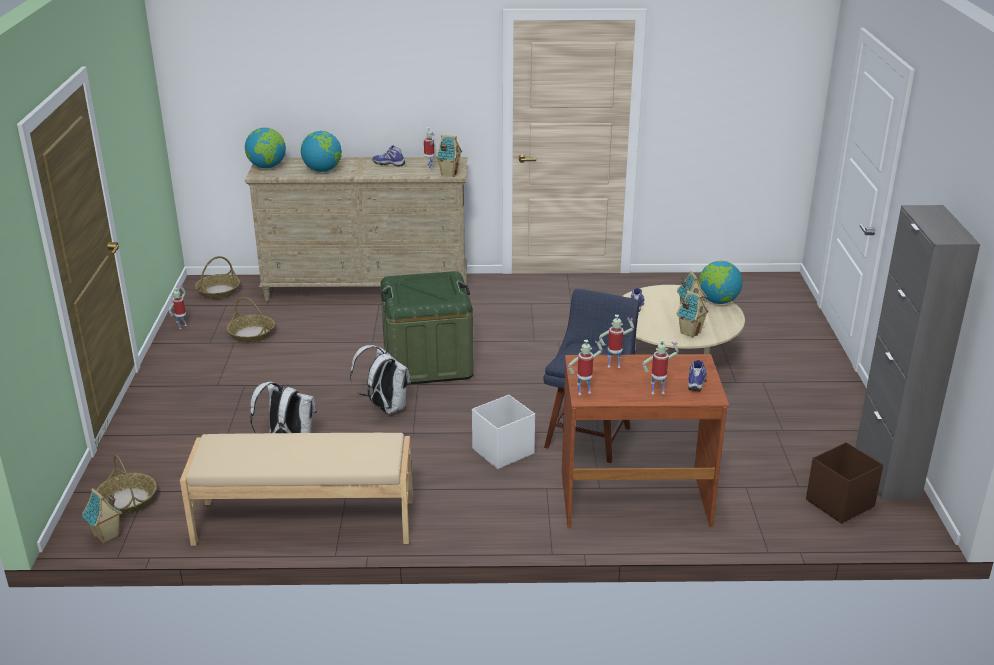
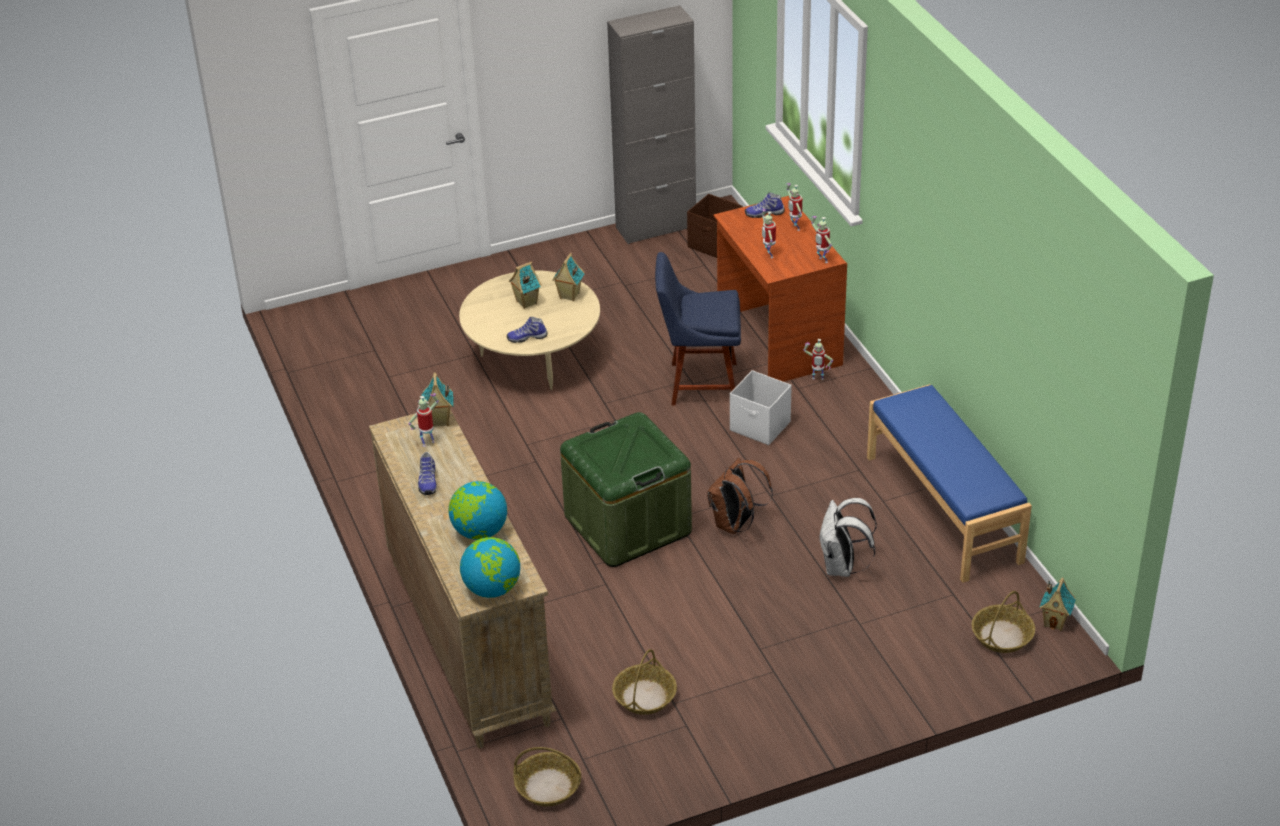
camera: 110 degrees left, 10 degrees up
(182, 326) = (661, 774): toy robot -> toy robot (817, 379)
(304, 522) = (944, 508): beige bench -> blue bench
(385, 407) = (735, 524): white backpack -> brown backpack
(718, 301) = (489, 290): globe -> none

